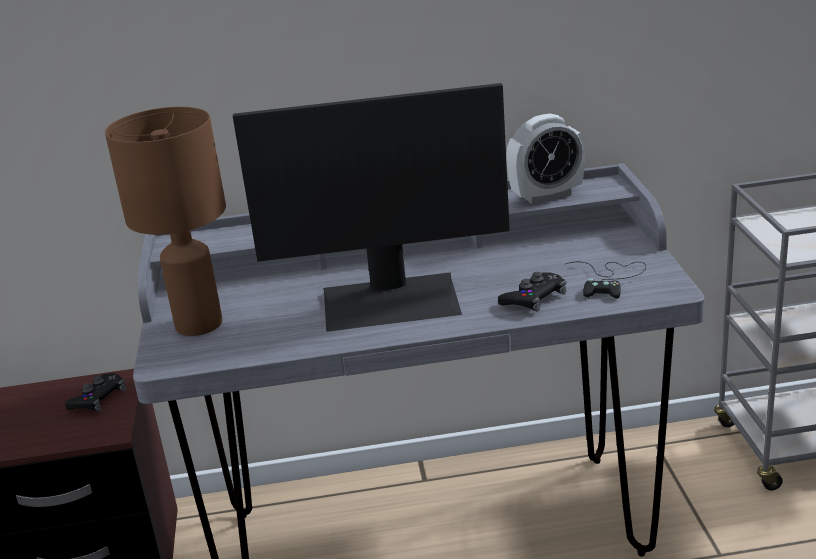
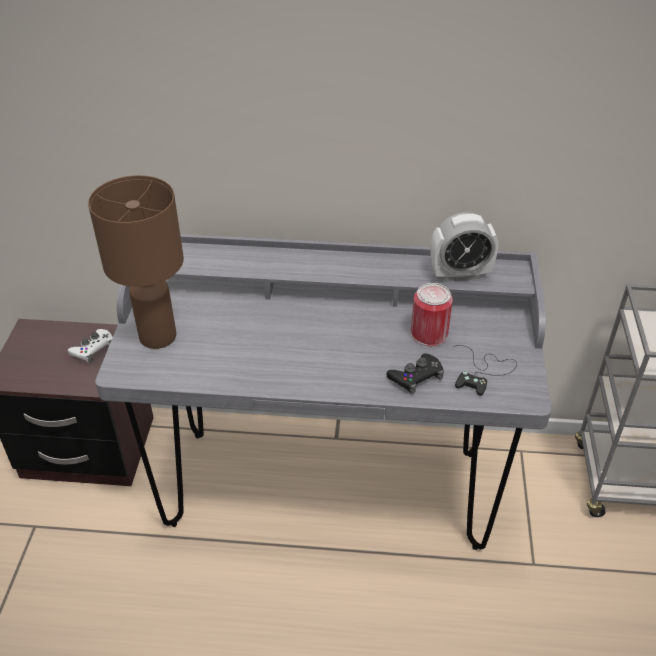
camera: 10 degrees right, 15 degrees up
(98, 399) = (93, 349): black game controller -> white game controller
(391, 301) = (307, 350): monitor -> none
(531, 261) = (429, 334): none -> can

